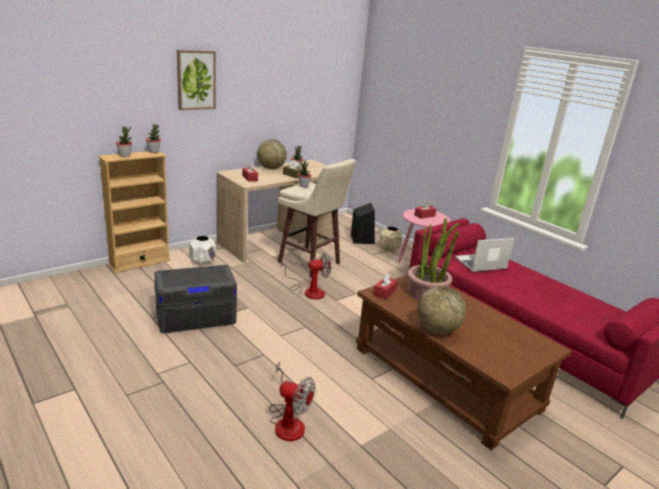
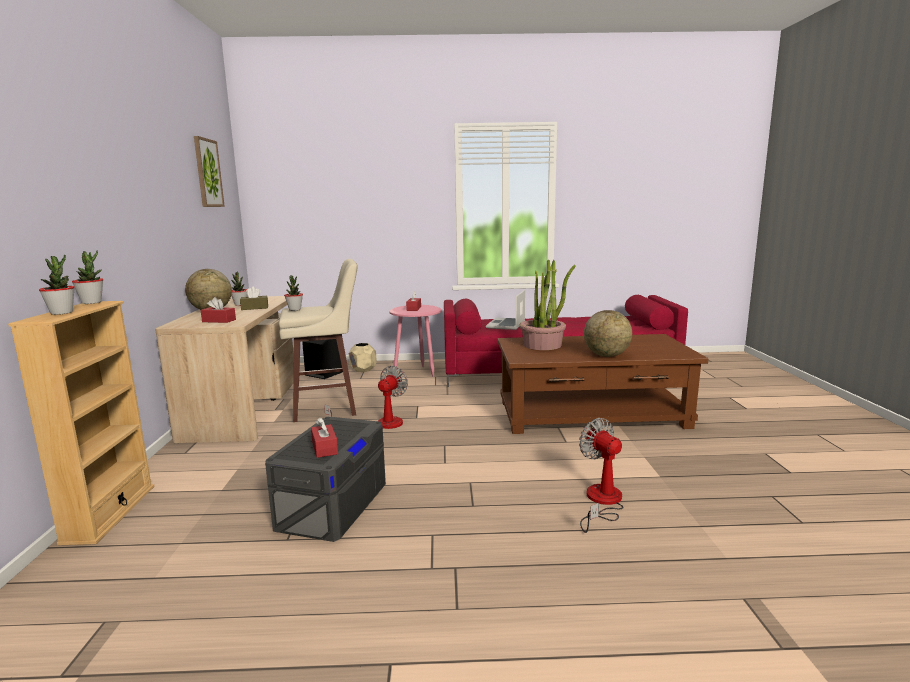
camera: 50 degrees left, 10 degrees down
(196, 80) = (107, 180): picture -> picture (207, 173)
(203, 261) = (204, 464): white planter -> none
(287, 421) = (601, 502): fan -> fan turned 90 degrees counterclockwise
(384, 292) = (524, 356): red tissue box -> red tissue box (324, 448)

